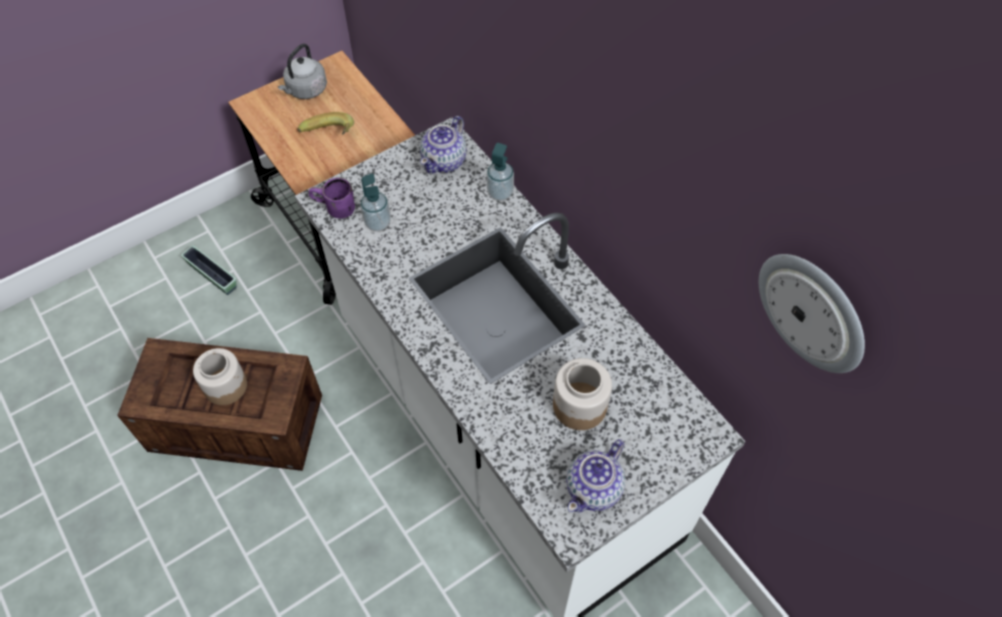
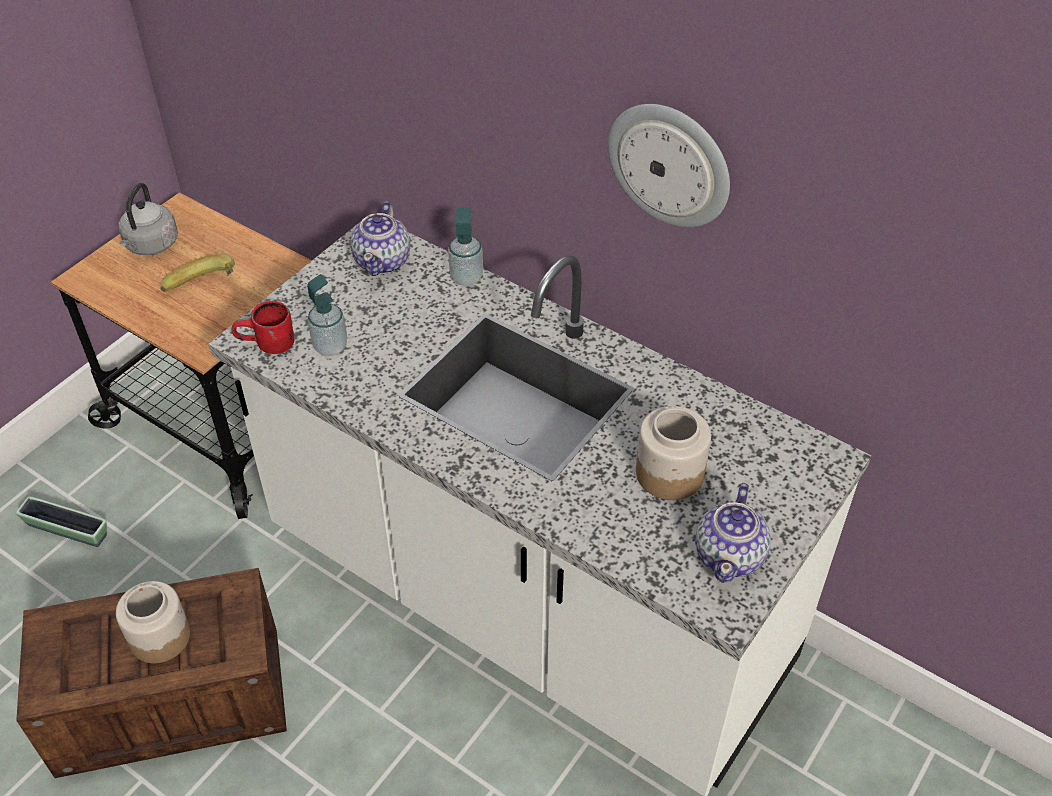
camera: 20 degrees left, 10 degrees down
(334, 209) = (268, 346): purple mug -> red mug
(812, 311) = (936, 233): wall clock -> wall clock (670, 164)

